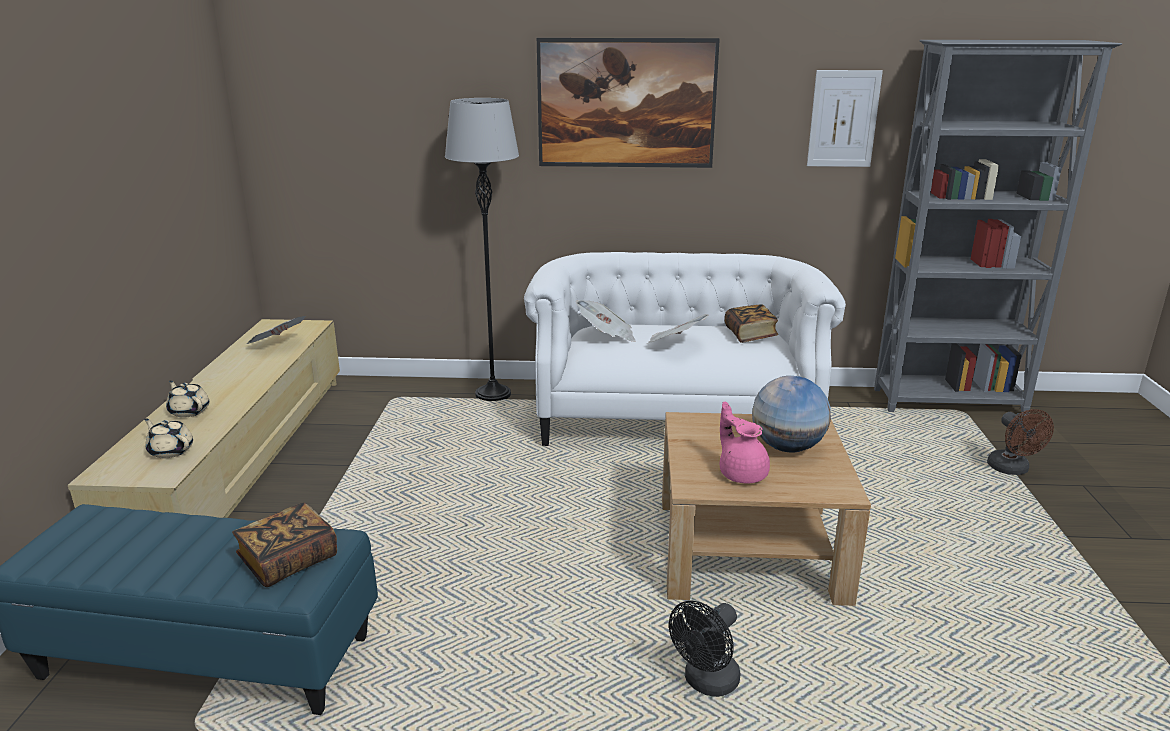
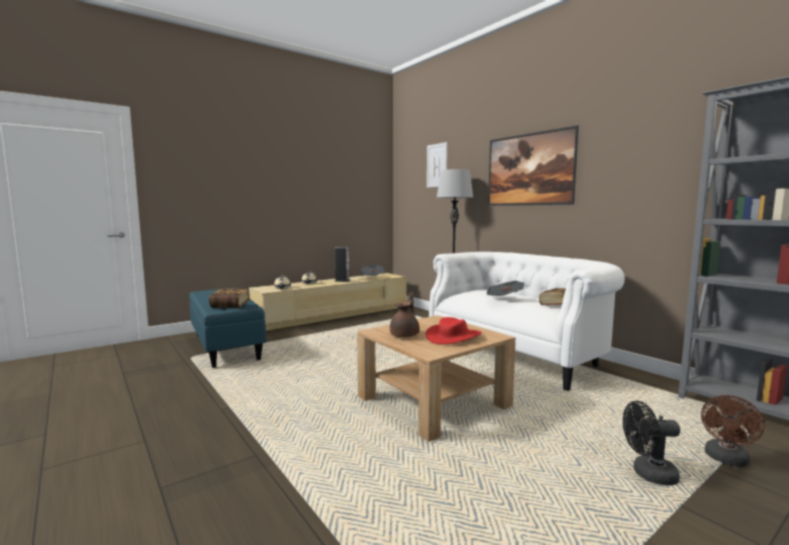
camera: 50 degrees right, 15 degrees down
(242, 377) = (342, 281): none -> speaker
(607, 336) = (480, 292): newspaper -> none
(706, 683) = (306, 423): black fan -> black fan (648, 474)
(741, 473) = (405, 335): pink teapot -> brown teapot
(788, 447) = (453, 337): globe -> red hat
(843, 119) = (662, 167): picture -> picture (437, 165)

